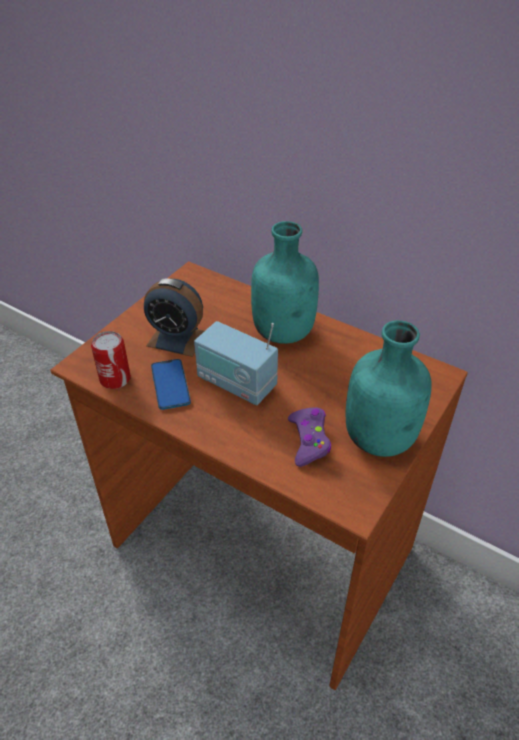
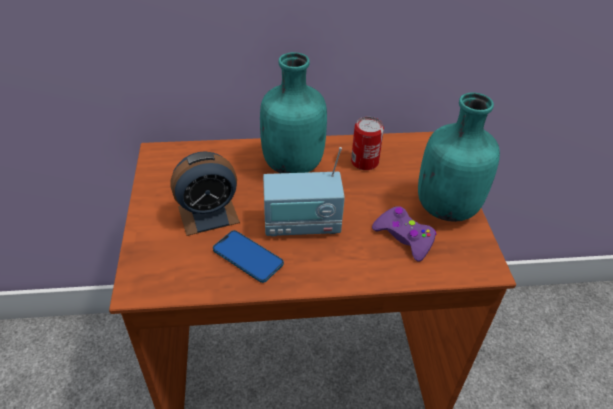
camera: 40 degrees left, 0 degrees up
(115, 379) = (189, 280): can -> can (364, 162)

